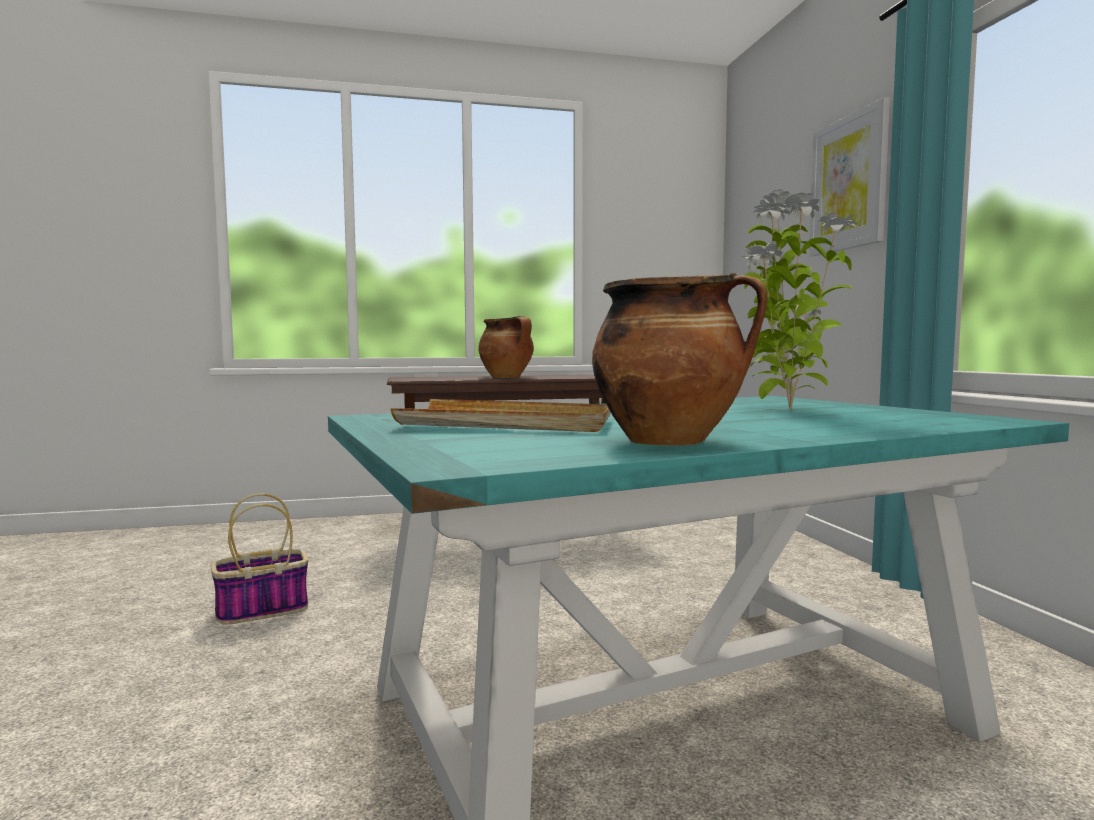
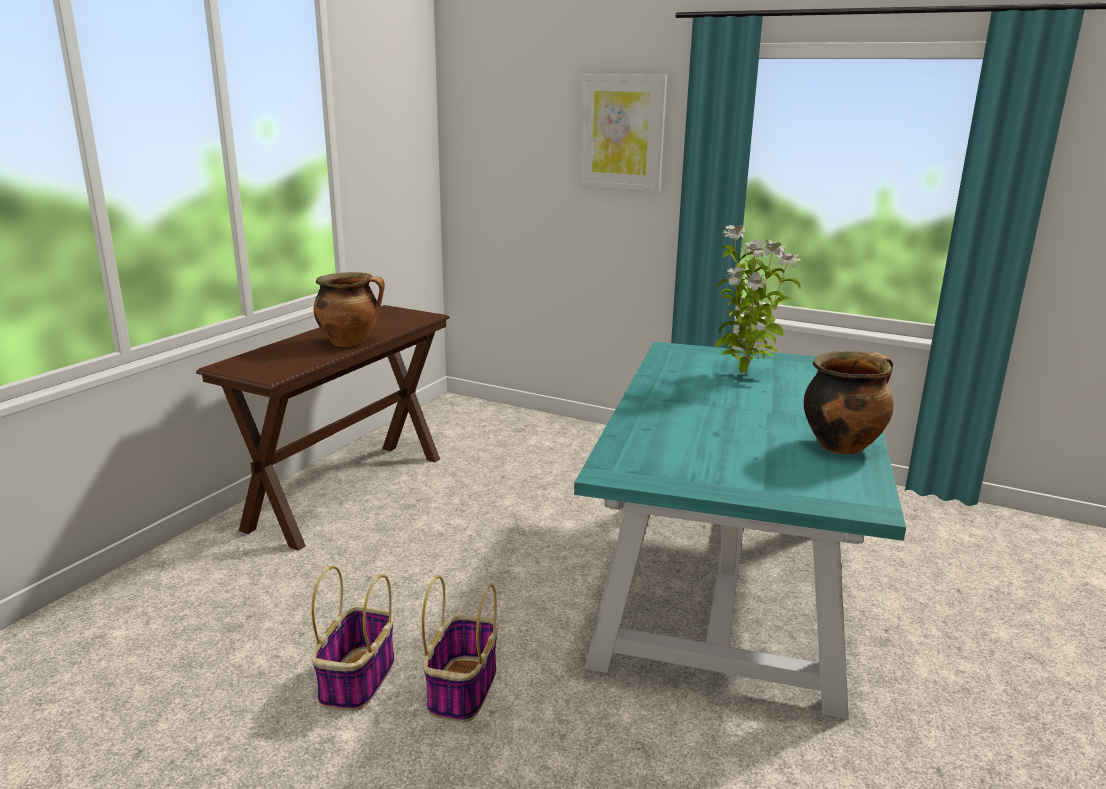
camera: 50 degrees left, 15 degrees up
(287, 647) = (462, 688): none -> basket
(508, 424) = (719, 451): beige tray -> none

